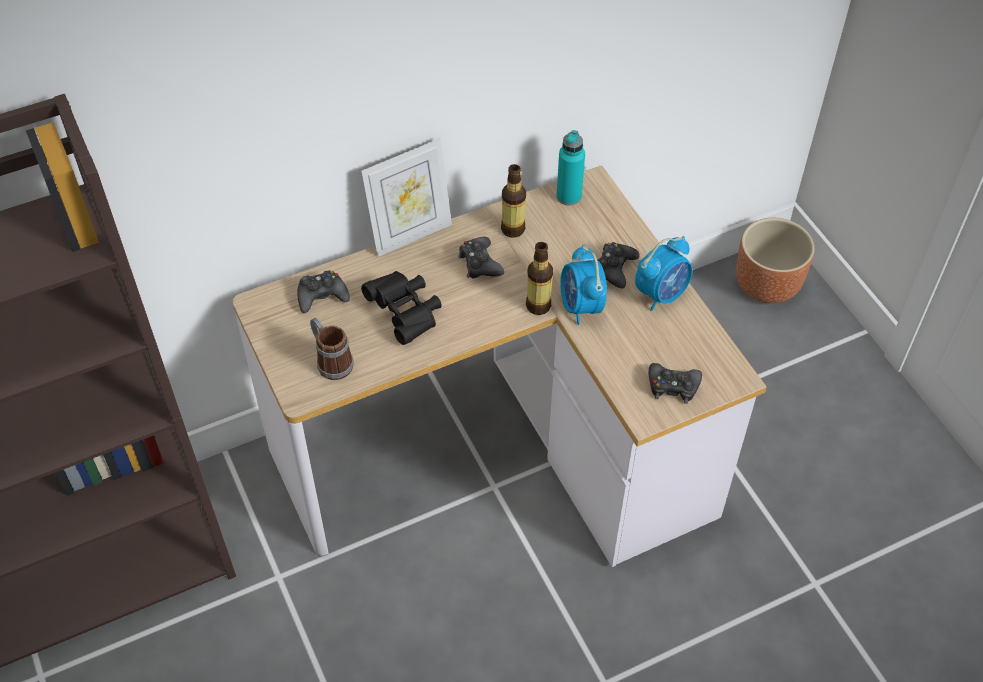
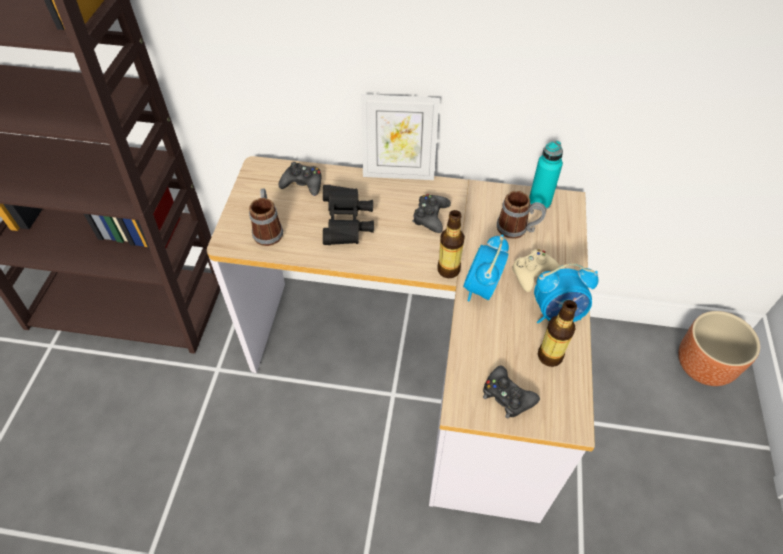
camera: 35 degrees right, 0 degrees up
(512, 229) = (476, 205): bottle -> bottle (549, 356)
(569, 233) = (517, 229): none -> mug
(614, 268) = (533, 273): black game controller -> beige game controller

